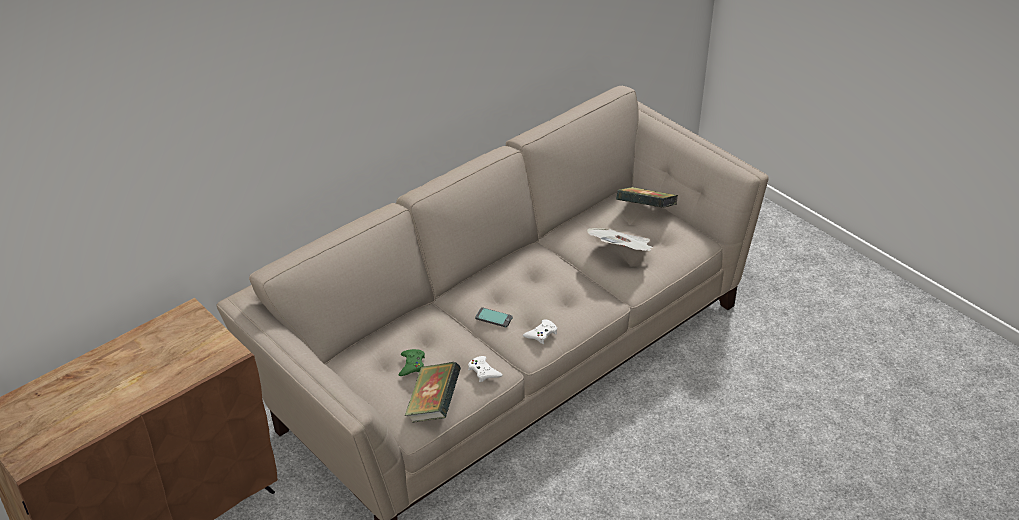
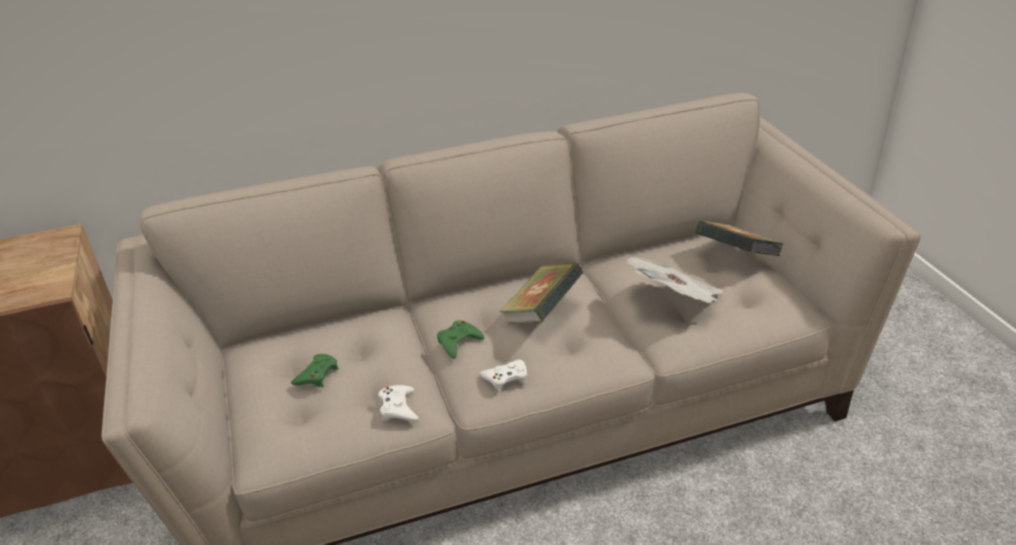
camera: 25 degrees right, 5 degrees down
(433, 406) = (303, 435): book -> book (542, 313)
(494, 318) = (458, 342): phone -> green game controller

